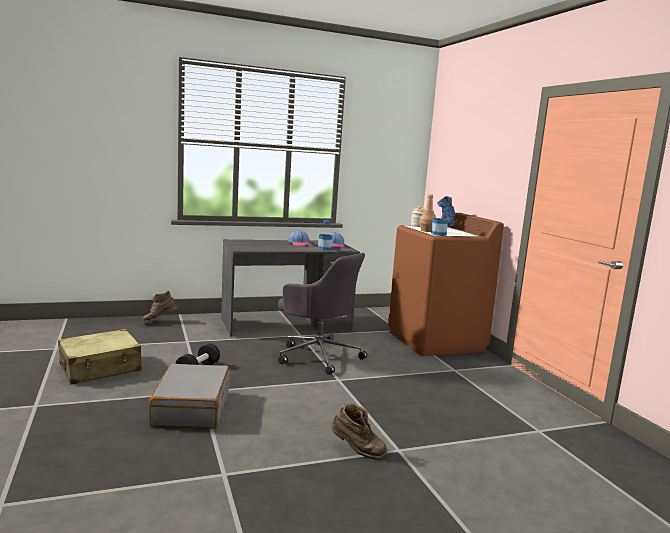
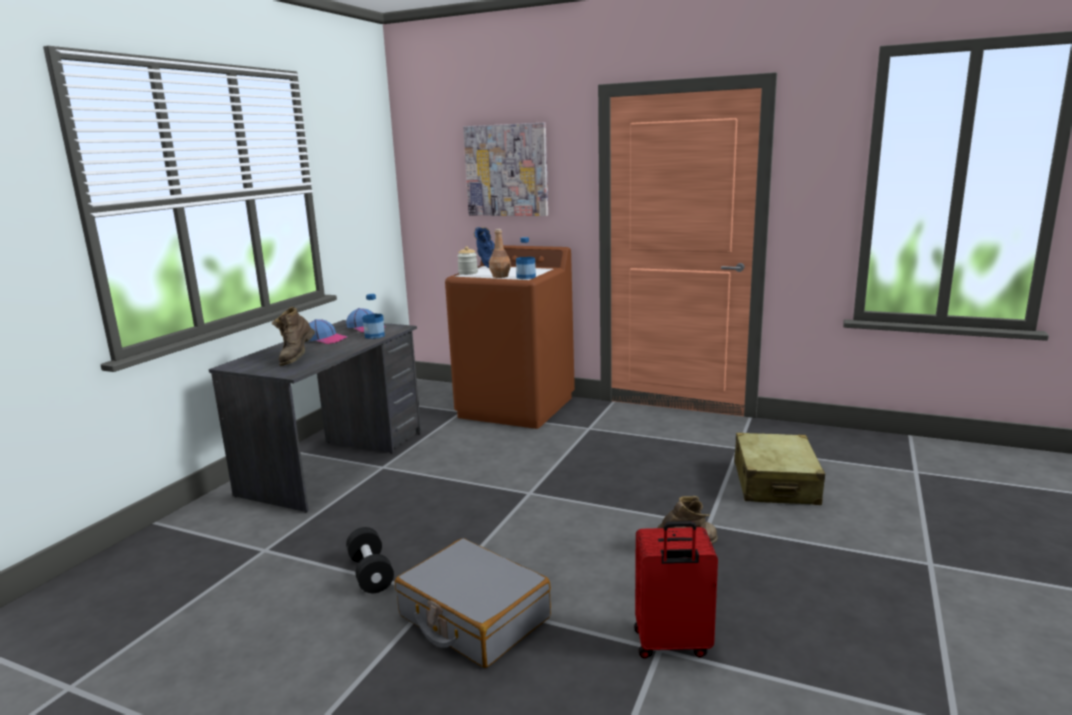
camera: 45 degrees left, 5 degrees up
(100, 368) = (233, 659): beige suitcase -> beige suitcase (775, 483)
(159, 321) = (149, 548): brown boot -> brown boot (297, 359)
(234, 477) = (672, 644): none -> red suitcase
(318, 355) = (453, 479): grey office chair -> none
(480, 156) = (506, 170): none -> picture

